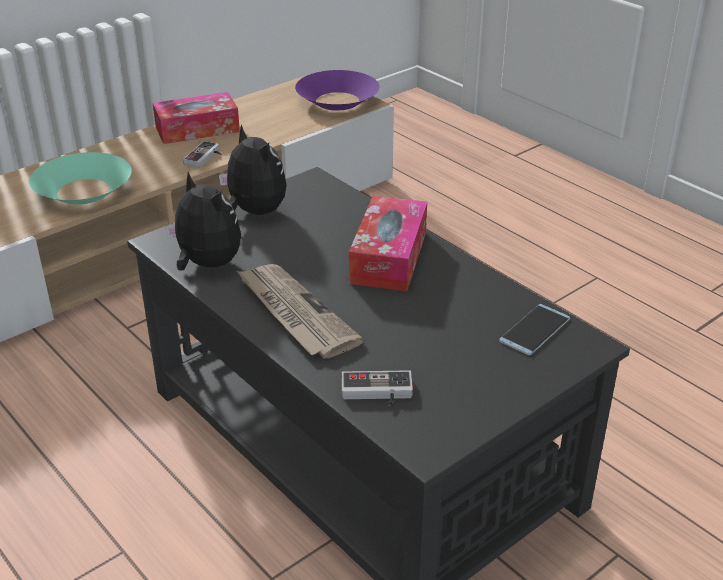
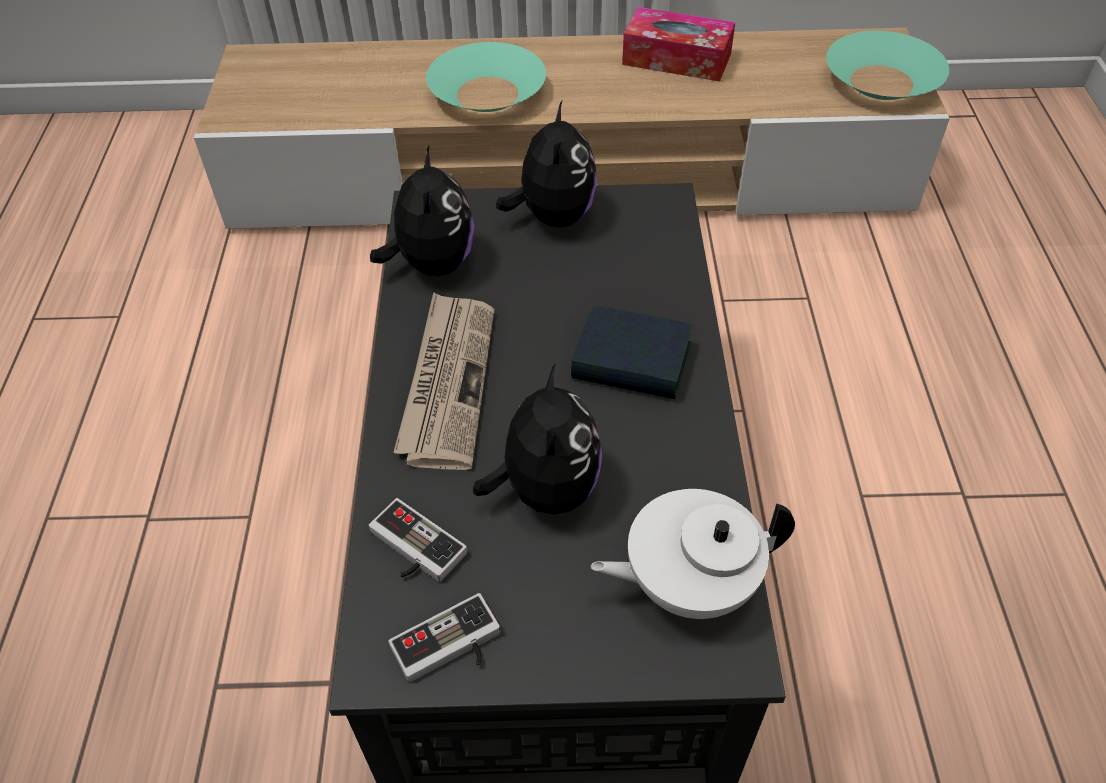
camera: 40 degrees right, 15 degrees up
(206, 158) = (648, 103): game controller -> game controller (450, 649)
(337, 101) = (881, 82): purple bowl -> turquoise bowl
(389, 257) = (631, 362): tissue box -> book
(415, 330) = (546, 488): none -> plush toy
(534, 330) = (688, 582): phone -> white teapot

